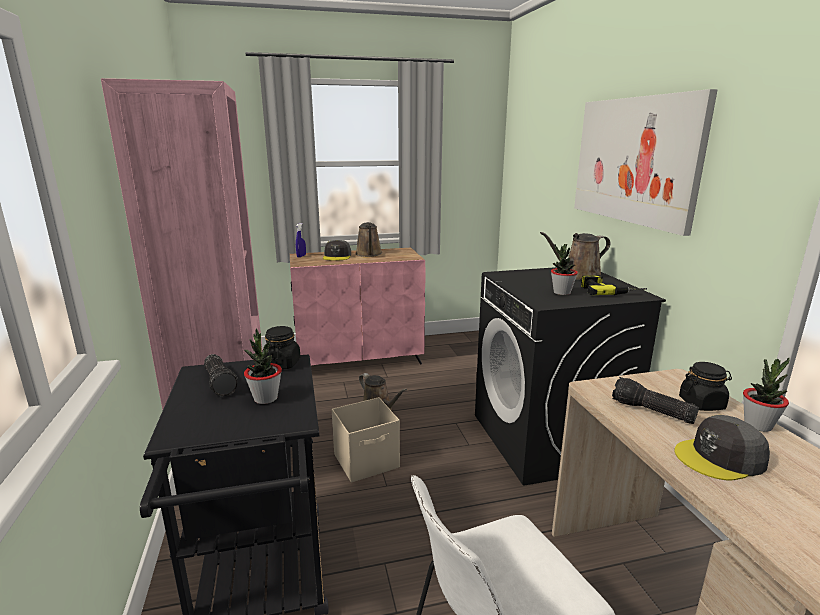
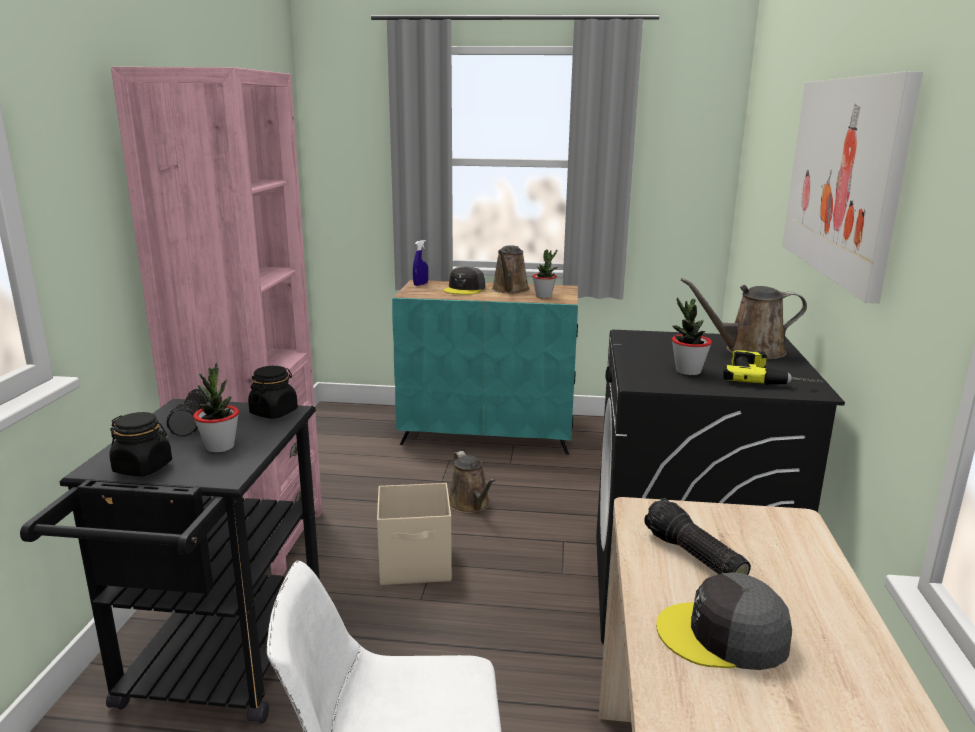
camera: 20 degrees right, 0 degrees up
(360, 359) = (488, 435): pink cabinet -> turquoise cabinet
(702, 403) = (786, 562): black jar -> black jar (143, 467)
(758, 425) = (842, 609): potted plant -> potted plant (543, 296)

